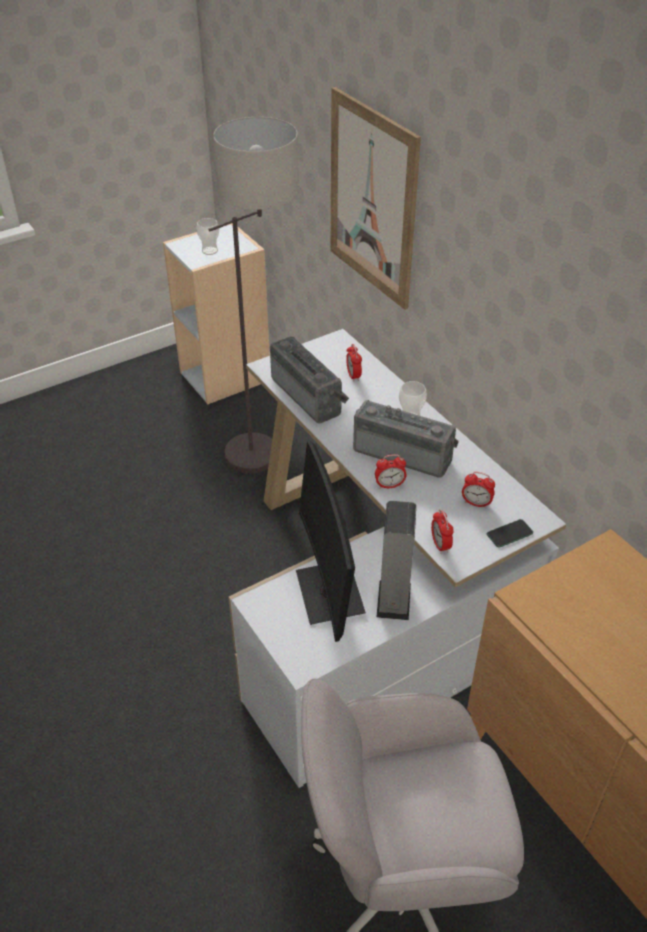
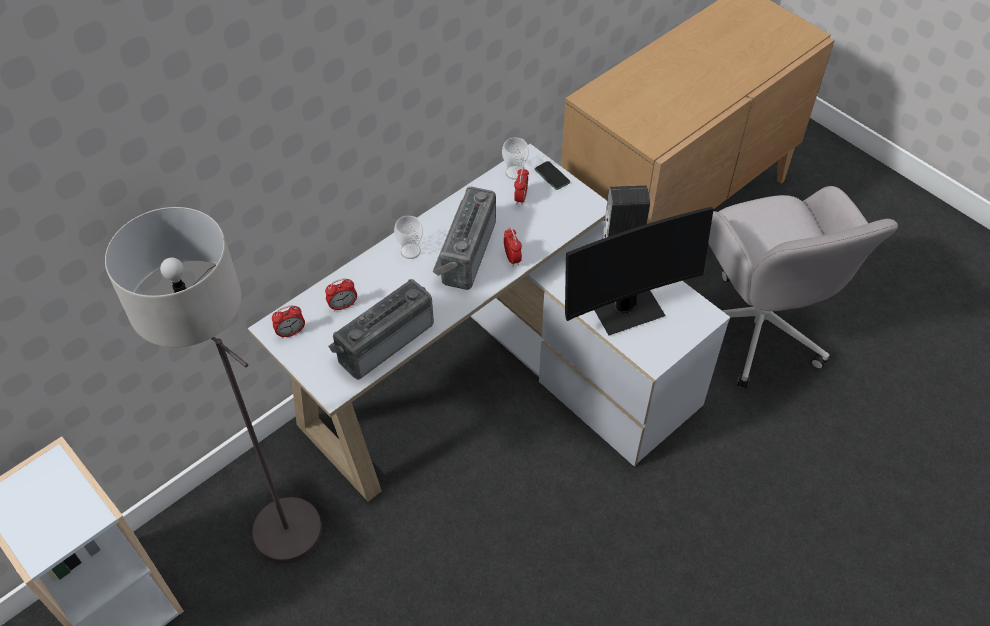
camera: 100 degrees left, 10 degrees up
(209, 251) = (62, 506): cup -> cup (515, 172)
(372, 199) = (238, 174): picture -> none
(440, 545) = (577, 218): alarm clock -> alarm clock (291, 332)

